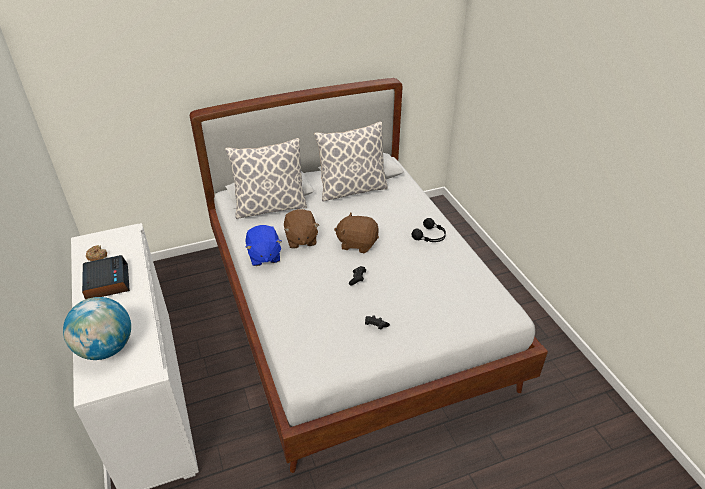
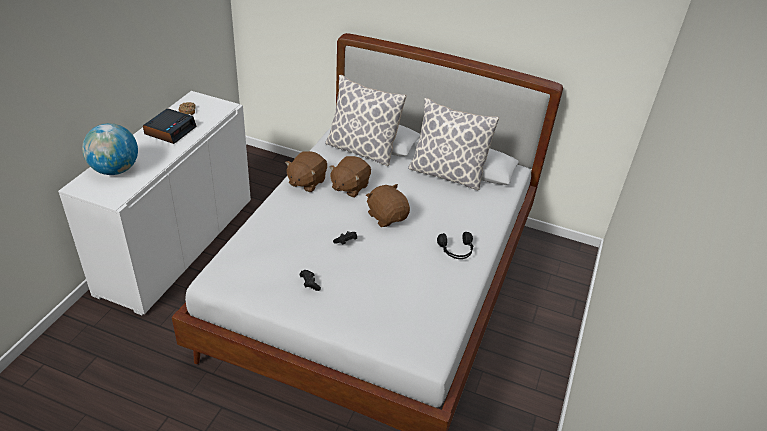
camera: 40 degrees right, 0 degrees up
(264, 256) = (306, 182): blue plush toy -> brown plush toy

